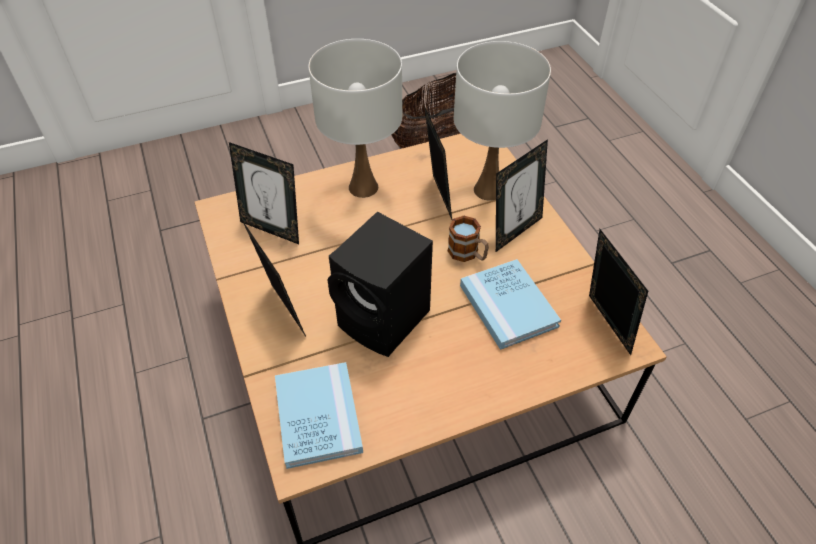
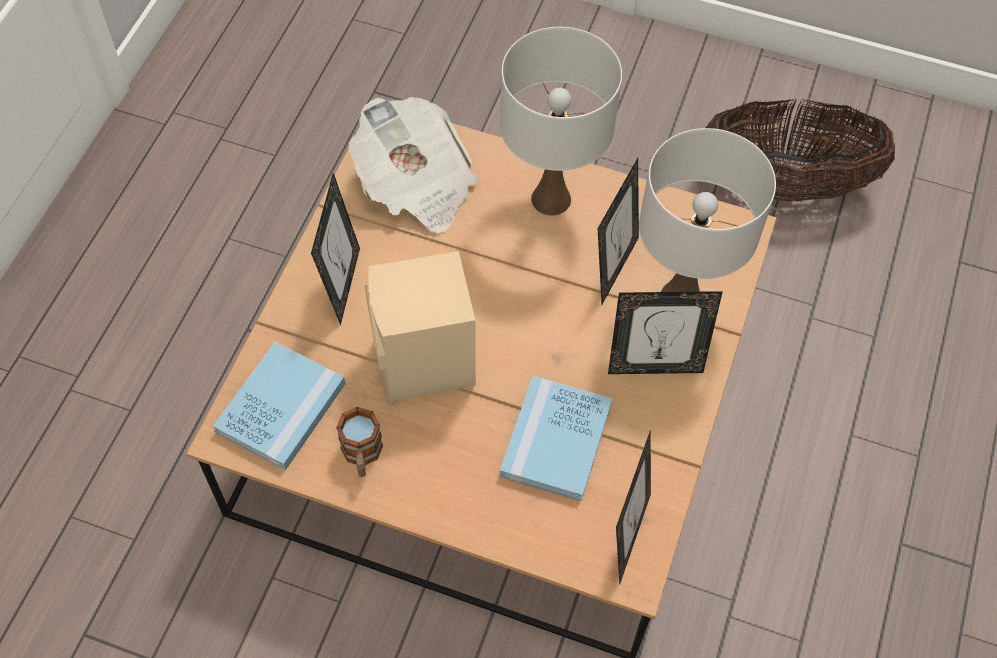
camera: 40 degrees right, 10 degrees up
(272, 229) = (416, 185): picture frame -> newspaper
(385, 321) = (425, 364): black speaker -> beige speaker
(468, 254) = (577, 354): mug -> mug (362, 455)

